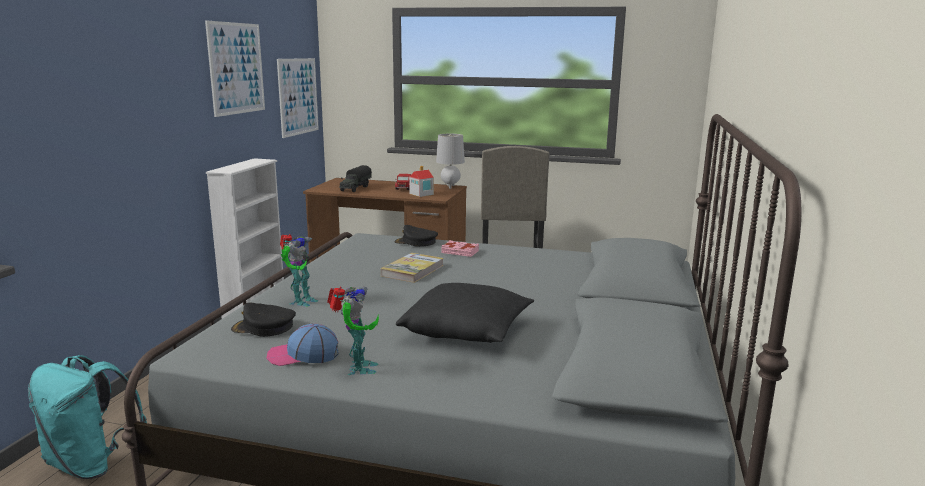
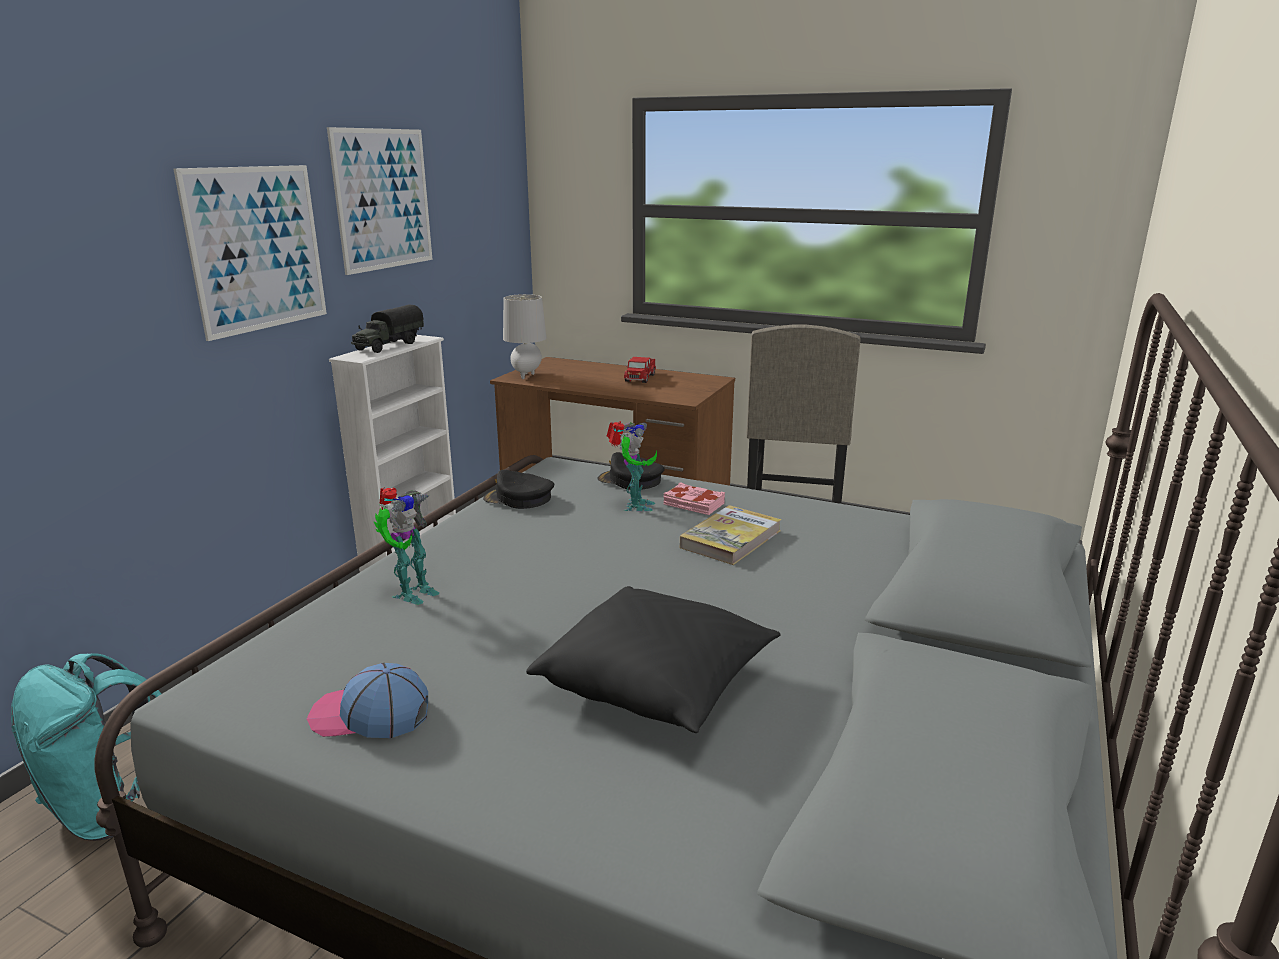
camera: 10 degrees right, 5 degrees up
(263, 327) = (334, 646): black cap -> black cap (518, 498)
(298, 96) = (490, 237): picture -> picture (257, 249)
(355, 188) = (566, 377): toy truck -> toy truck (388, 346)
(358, 368) = (445, 756): toy robot -> toy robot (634, 506)
(413, 270) = (607, 539): book -> book (731, 539)
(421, 194) = (661, 391): toy house -> none
(450, 186) = (709, 379): grey table lamp -> grey table lamp (526, 375)

